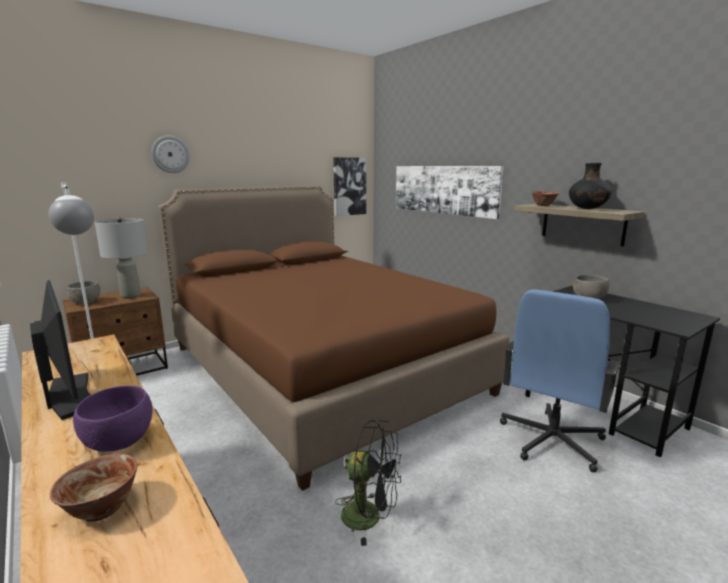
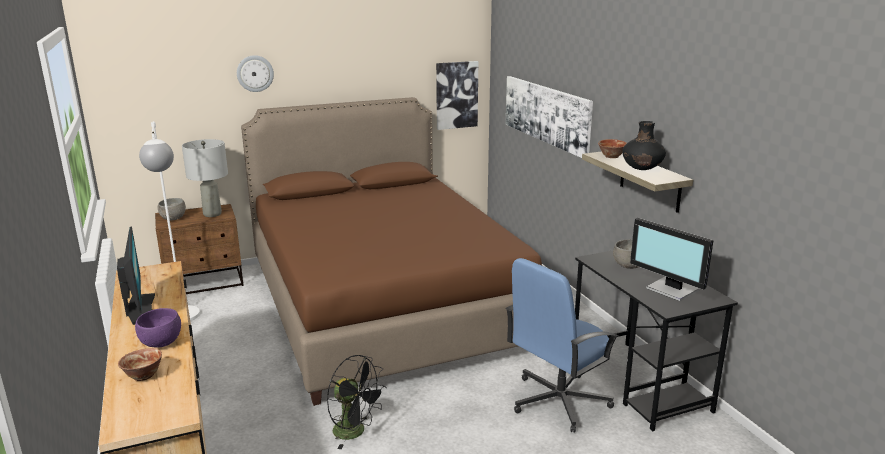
camera: 15 degrees right, 5 degrees up
(653, 313) = (672, 290): none -> monitor

